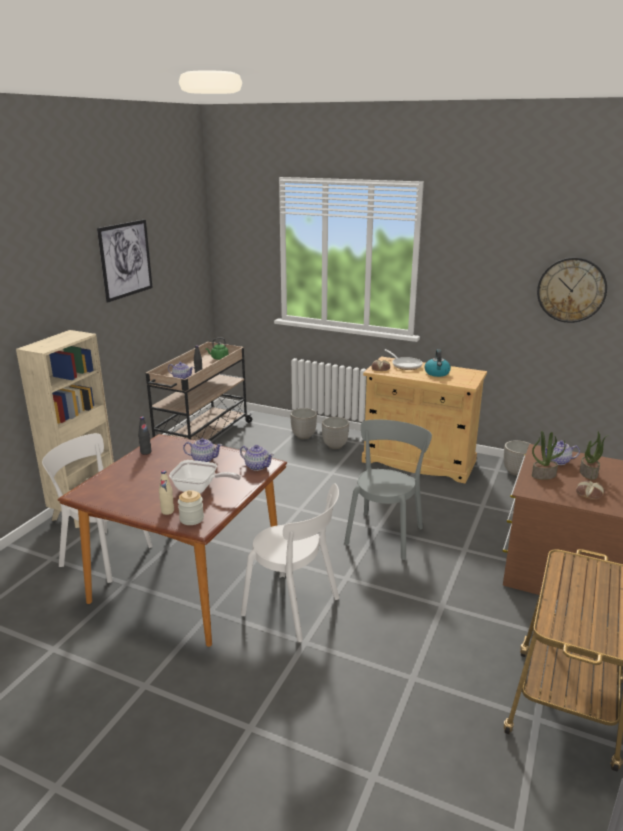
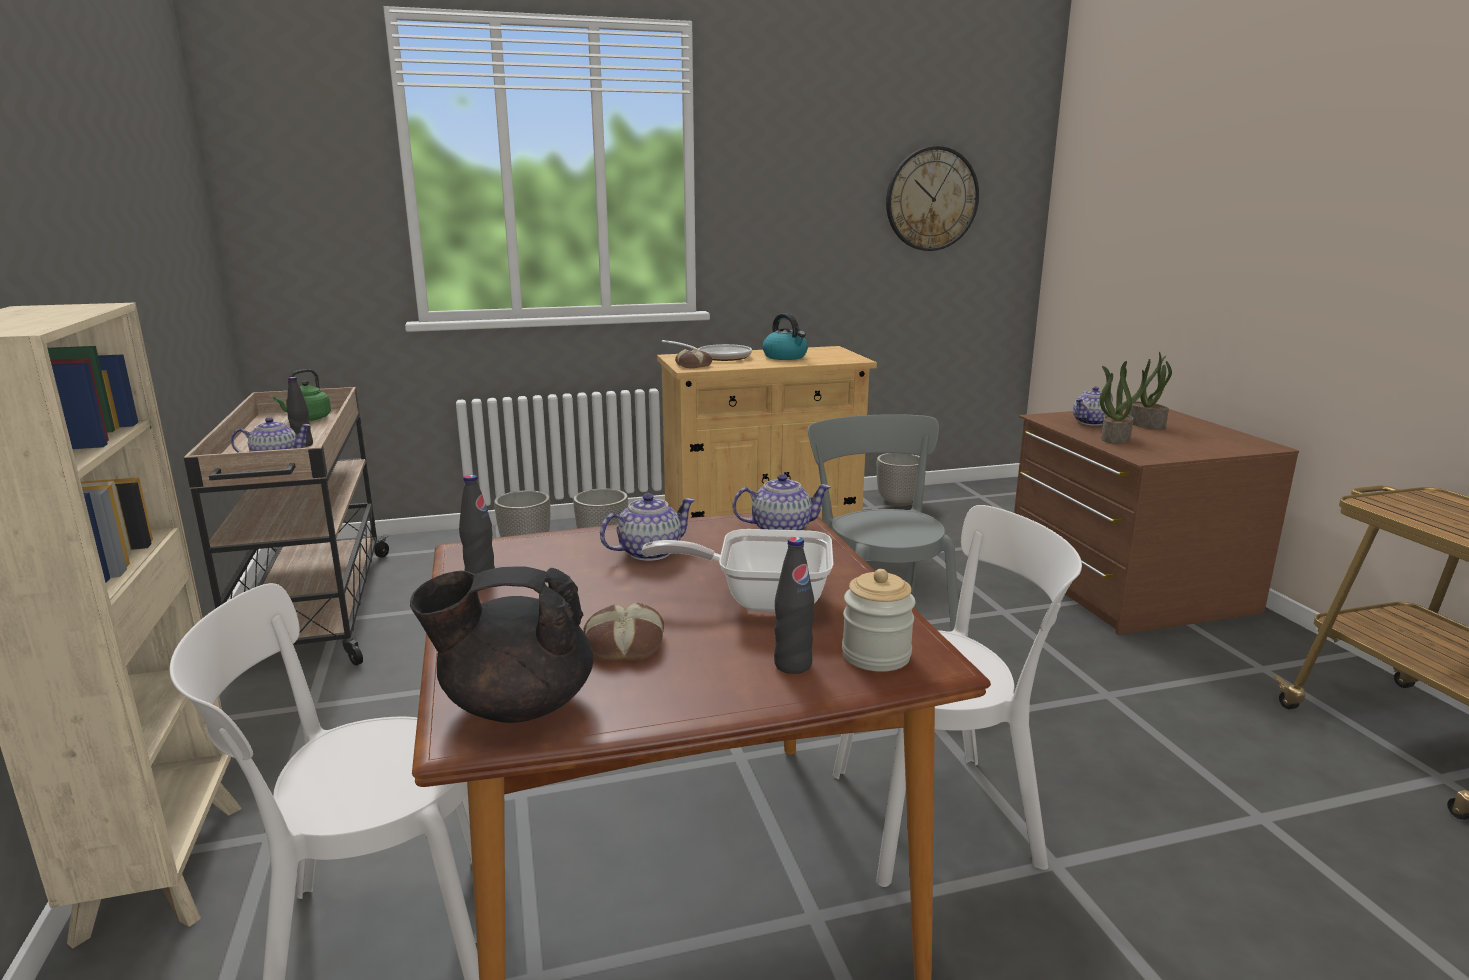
camera: 40 degrees left, 5 degrees down
(95, 492) = (515, 705): none -> black teapot
(126, 259) = (84, 139): picture -> none
(167, 511) = (793, 665): beige bottle -> black bottle
(199, 489) = (761, 600): frying pan -> frying pan turned 150 degrees counterclockwise
(589, 493) = (1197, 441): bread -> bread (623, 643)

